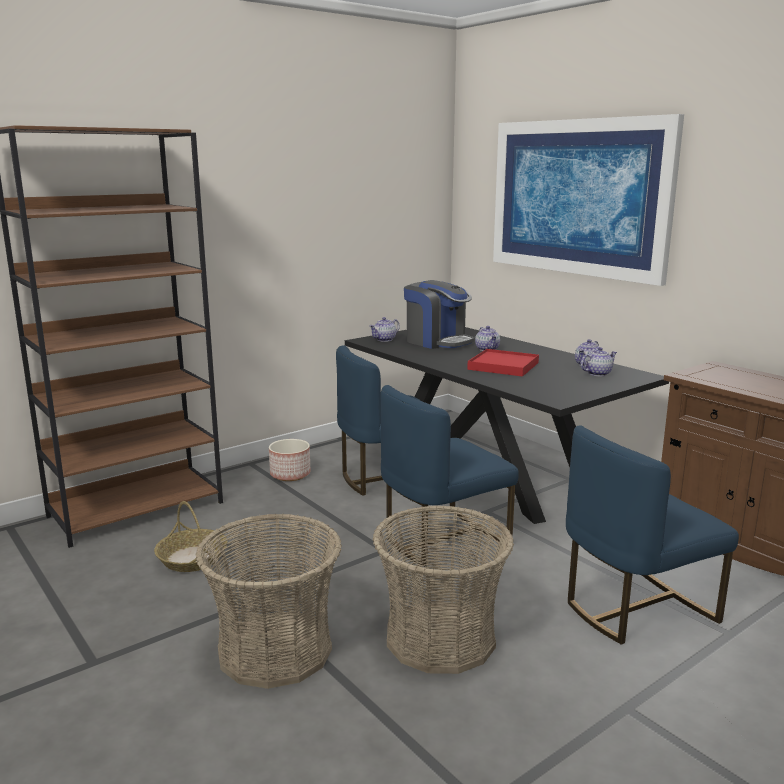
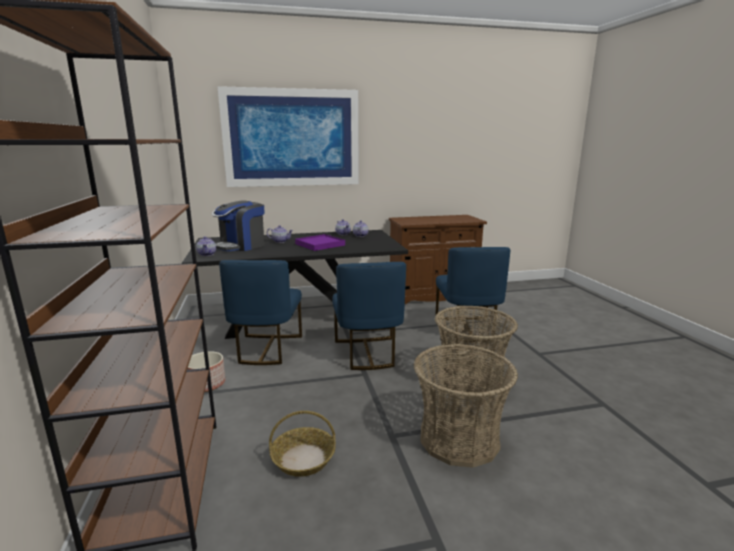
camera: 65 degrees left, 0 degrees up
(437, 341) = (241, 246): coffee machine -> coffee machine turned 150 degrees clockwise
(503, 366) = (320, 244): red tray -> purple tray

